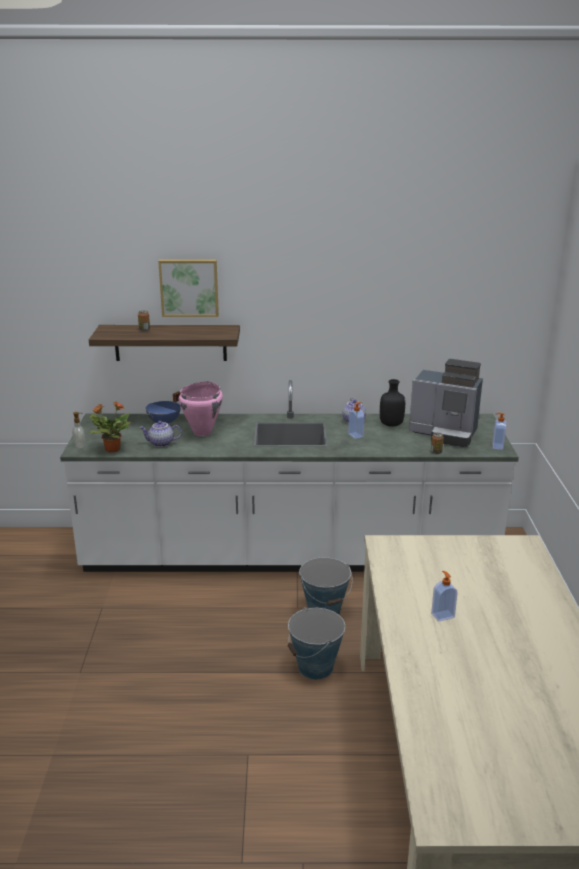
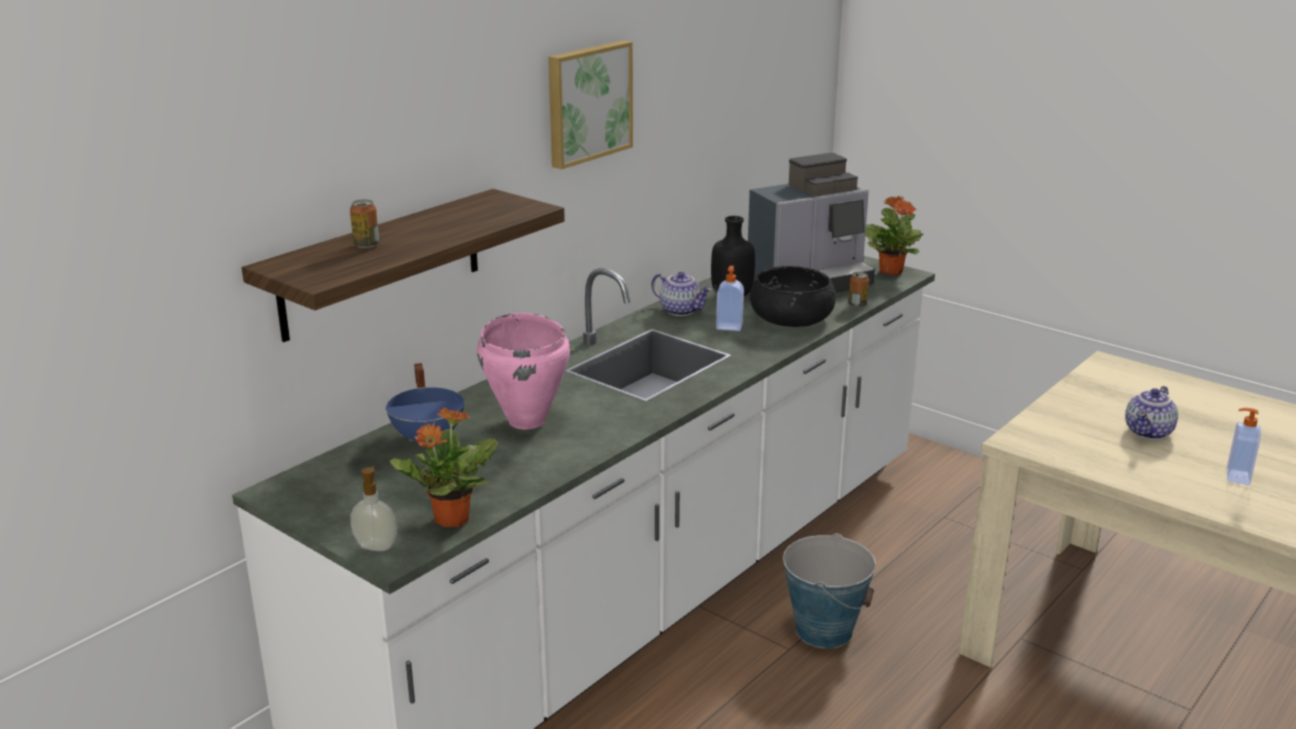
camera: 50 degrees left, 0 degrees up
(161, 444) = (508, 468): teapot -> teapot (1149, 433)
(189, 287) = (409, 130): picture -> picture (587, 102)
(315, 667) = (946, 702): bucket -> none
(392, 443) = (791, 317): none -> black bowl
(497, 446) = (891, 271): soap dispenser -> potted plant

